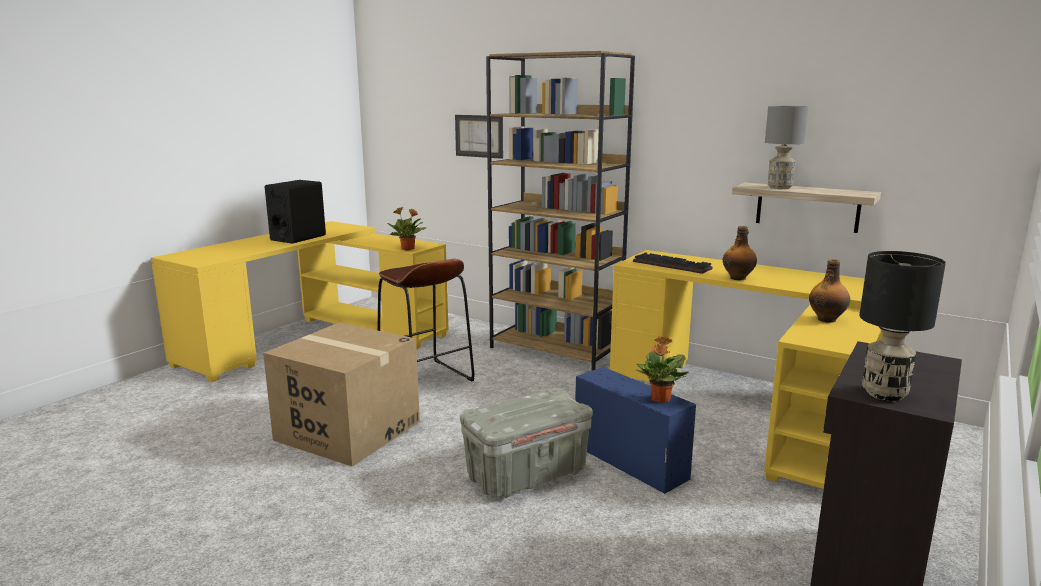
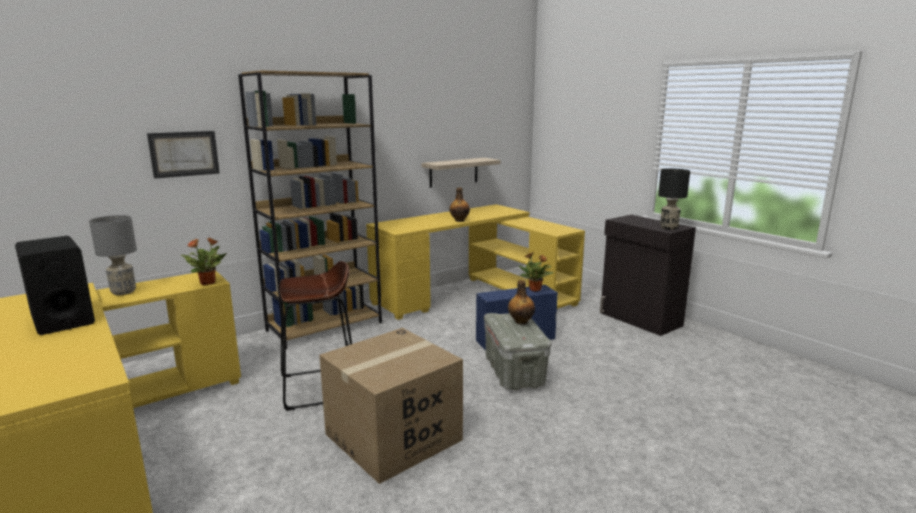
camera: 70 degrees left, 0 degrees up
(673, 265) = (415, 225): keyboard -> none
(779, 188) = (452, 162): grey table lamp -> grey table lamp (123, 292)
(827, 319) = (530, 224): bottle -> bottle (521, 322)

